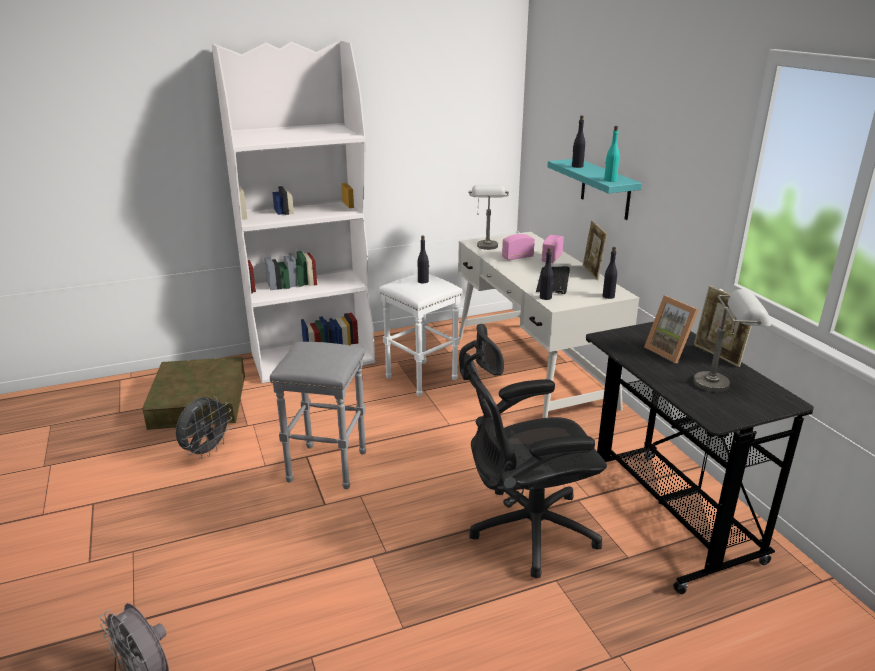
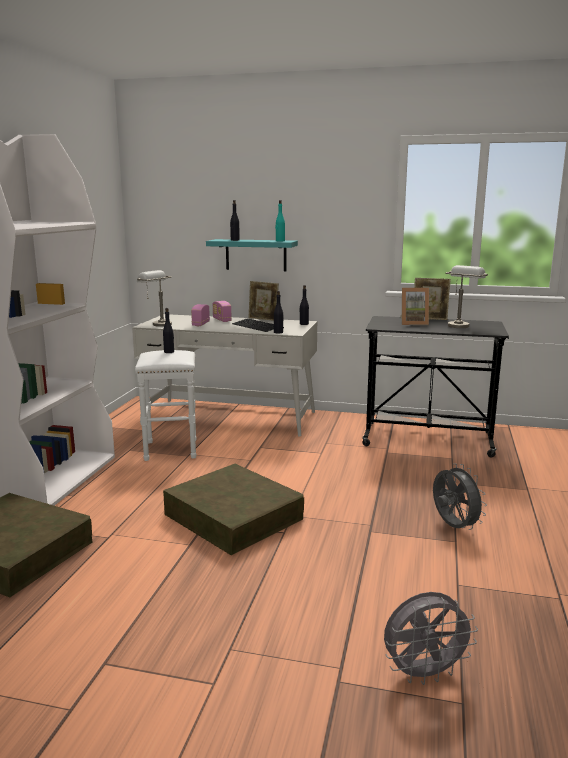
camera: 55 degrees left, 10 degrees down
(206, 451) = (117, 569): grey fan -> grey fan (453, 527)
(329, 465) = (233, 516): grey stool -> brown storage box
(526, 531) = (399, 475): office chair -> none

